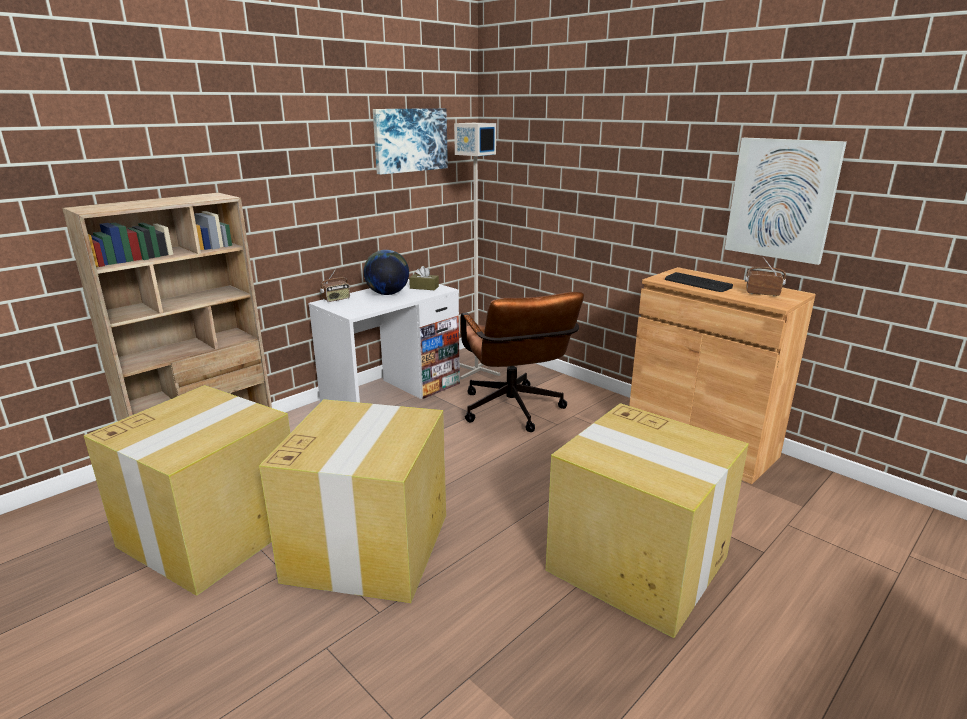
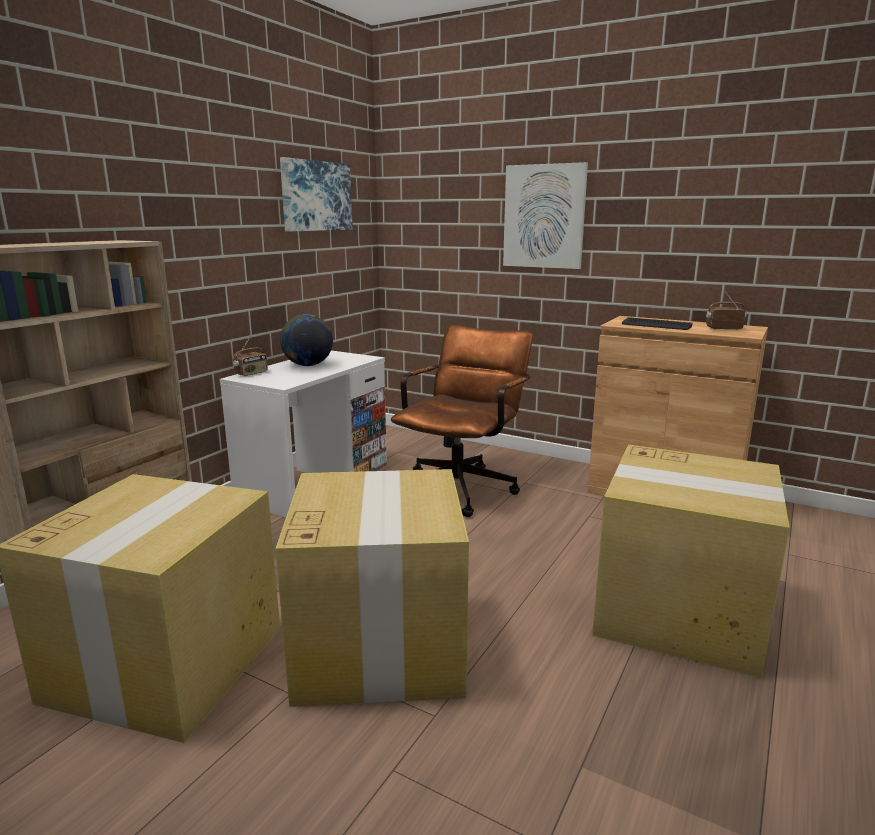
camera: 15 degrees left, 5 degrees down
(424, 287) = (344, 357): brown tissue box -> none
(475, 369) = (395, 449): grey floor lamp -> none
(514, 413) = (462, 486): brown office chair -> brown office chair turned 120 degrees counterclockwise
(781, 199) = (725, 239): picture -> picture (544, 216)

